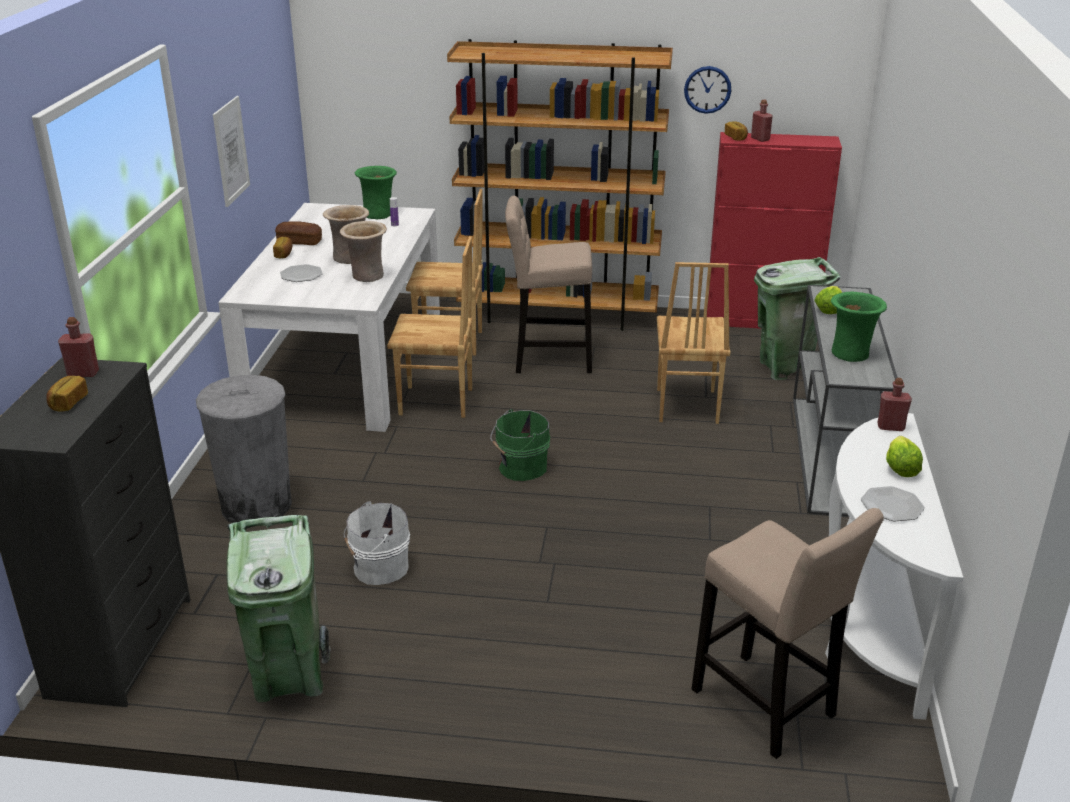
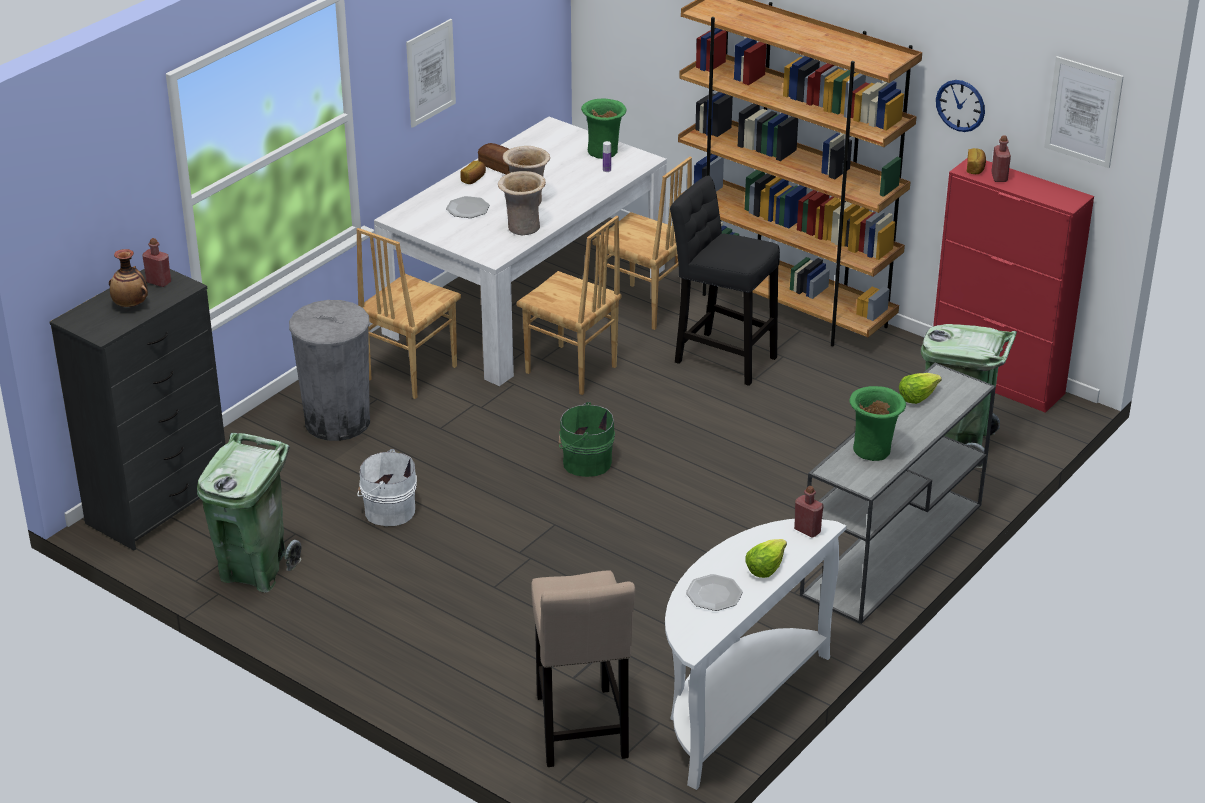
camera: 30 degrees right, 5 degrees up
(68, 403) = (131, 305): bread -> vase
(548, 360) = (721, 357): beige stool -> black stool
(685, 406) = (804, 452): brown chair -> brown chair (410, 373)
(825, 64) = (1083, 112): none -> picture

